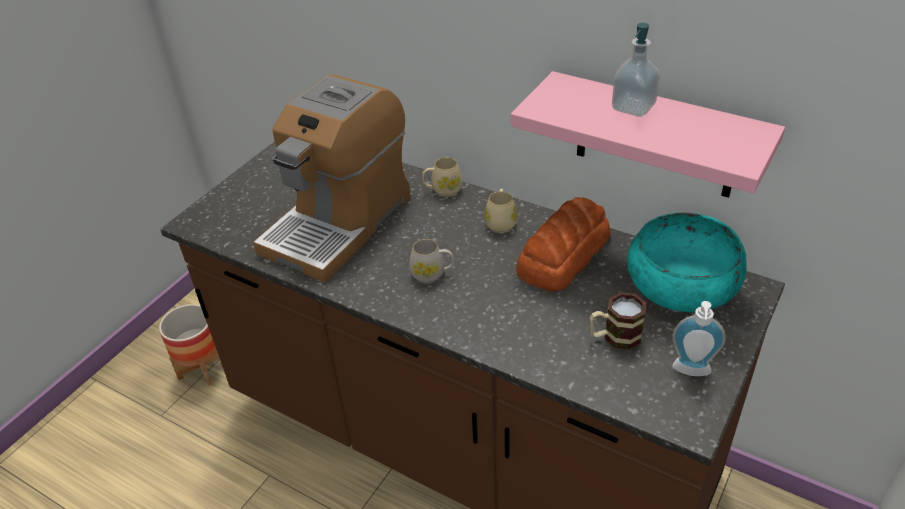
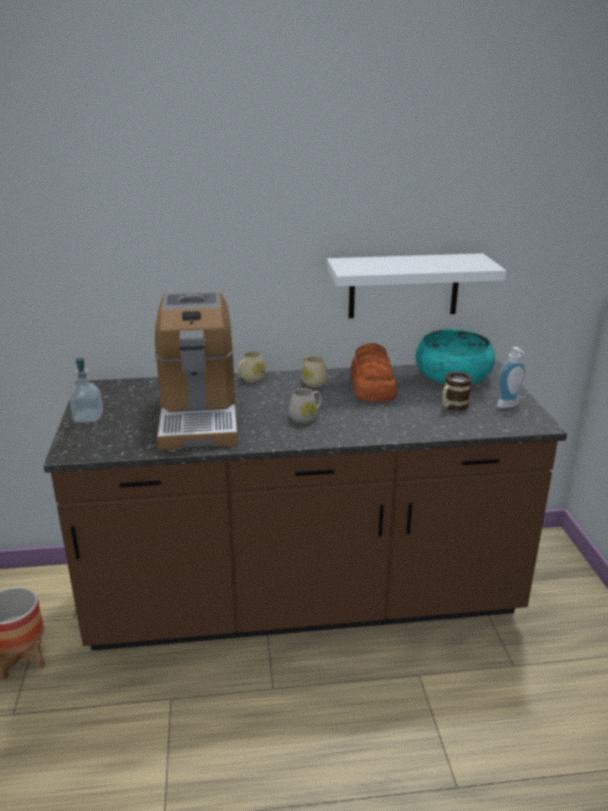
camera: 40 degrees left, 15 degrees down
(633, 107) = (400, 261): soap dispenser -> soap dispenser (88, 417)
(656, 136) = (404, 286): pink shelf -> white shelf

